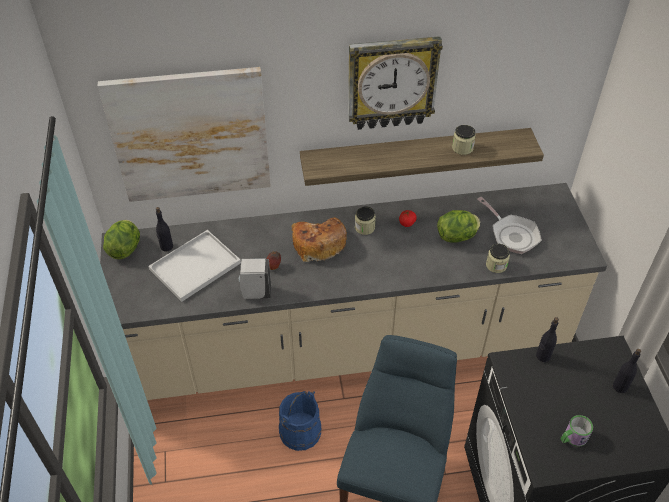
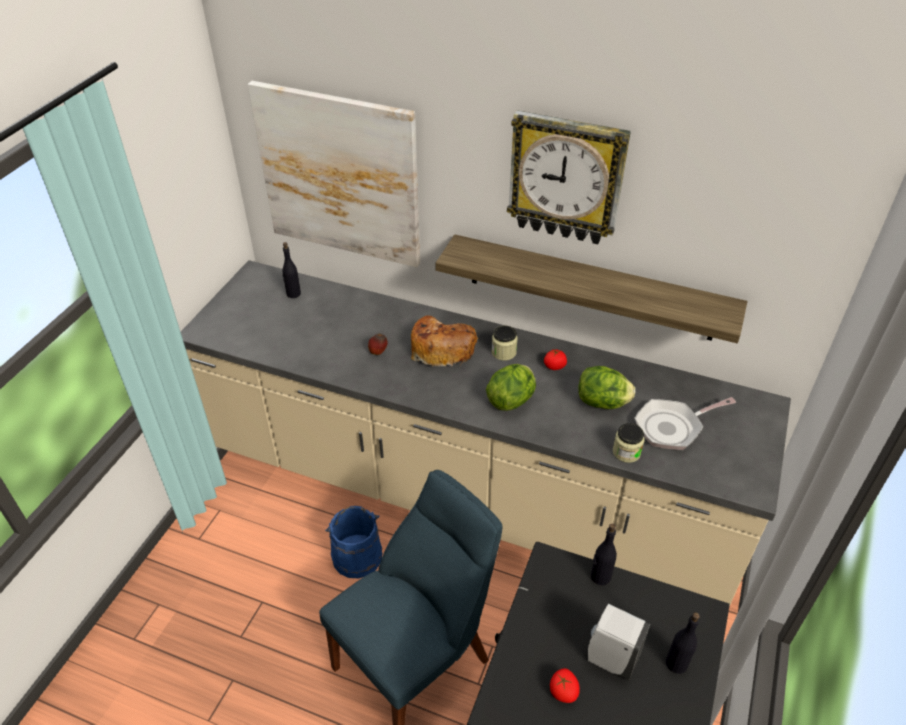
camera: 30 degrees right, 5 degrees down
(125, 248) = (256, 281): lettuce -> lettuce (511, 400)
(196, 265) = (306, 320): white tray -> none
(255, 293) = (339, 369): white soap dispenser -> white soap dispenser (610, 658)
(462, 148) = (640, 292): jar -> none
(512, 235) = (672, 427): frying pan -> frying pan turned 75 degrees clockwise
(572, 438) = (563, 691): mug -> tomato

